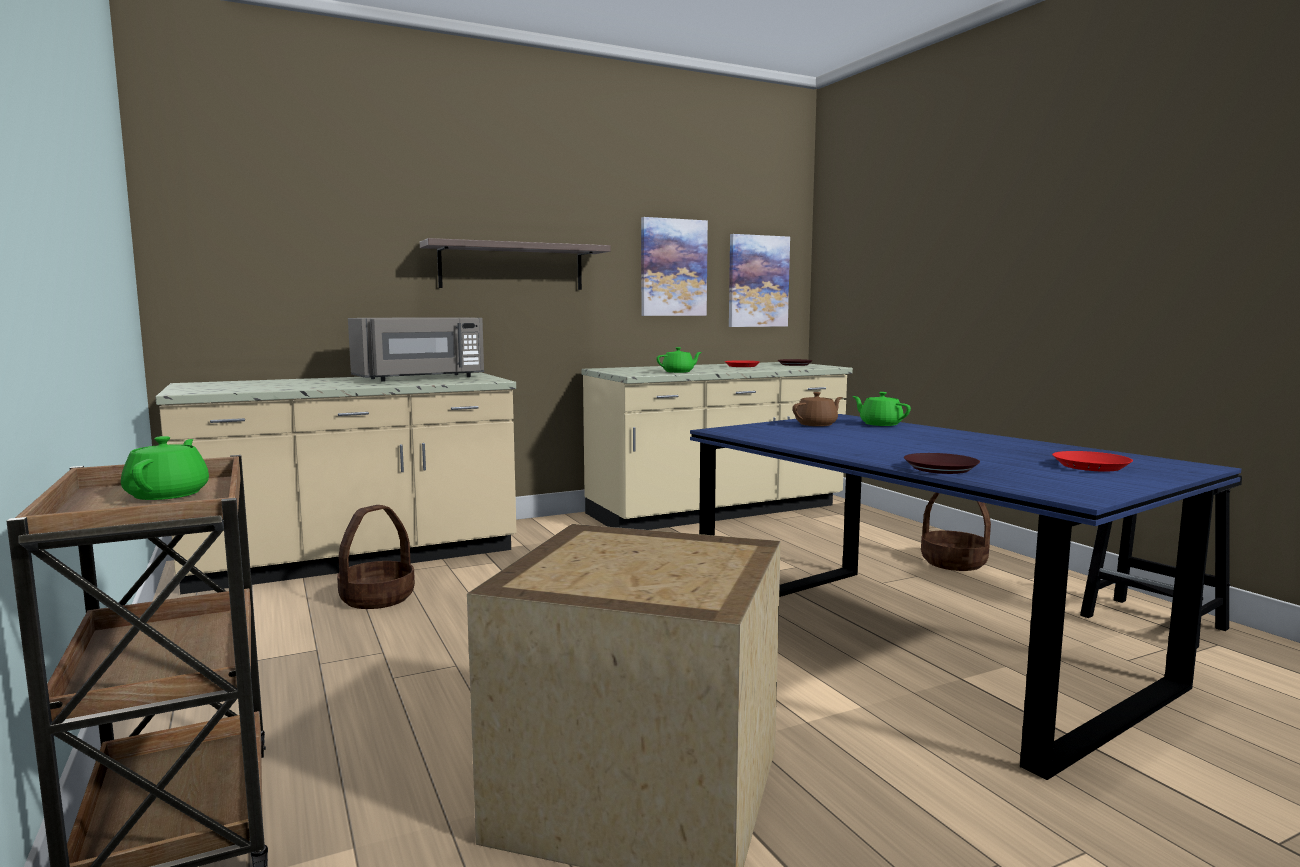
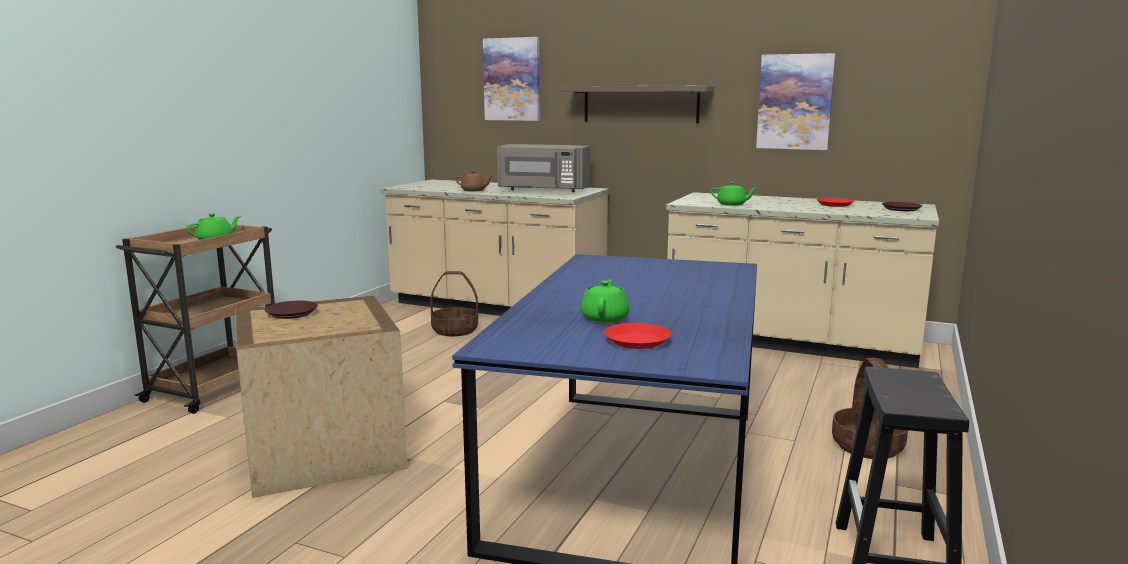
camera: 50 degrees right, 5 degrees up
(758, 281) = (901, 114): picture -> picture (512, 79)
(817, 424) = (674, 267): brown teapot -> brown teapot (474, 190)
(880, 424) = (722, 277): green teapot -> green teapot (605, 318)
(940, 469) = (537, 312): brown plate -> brown plate (291, 313)

